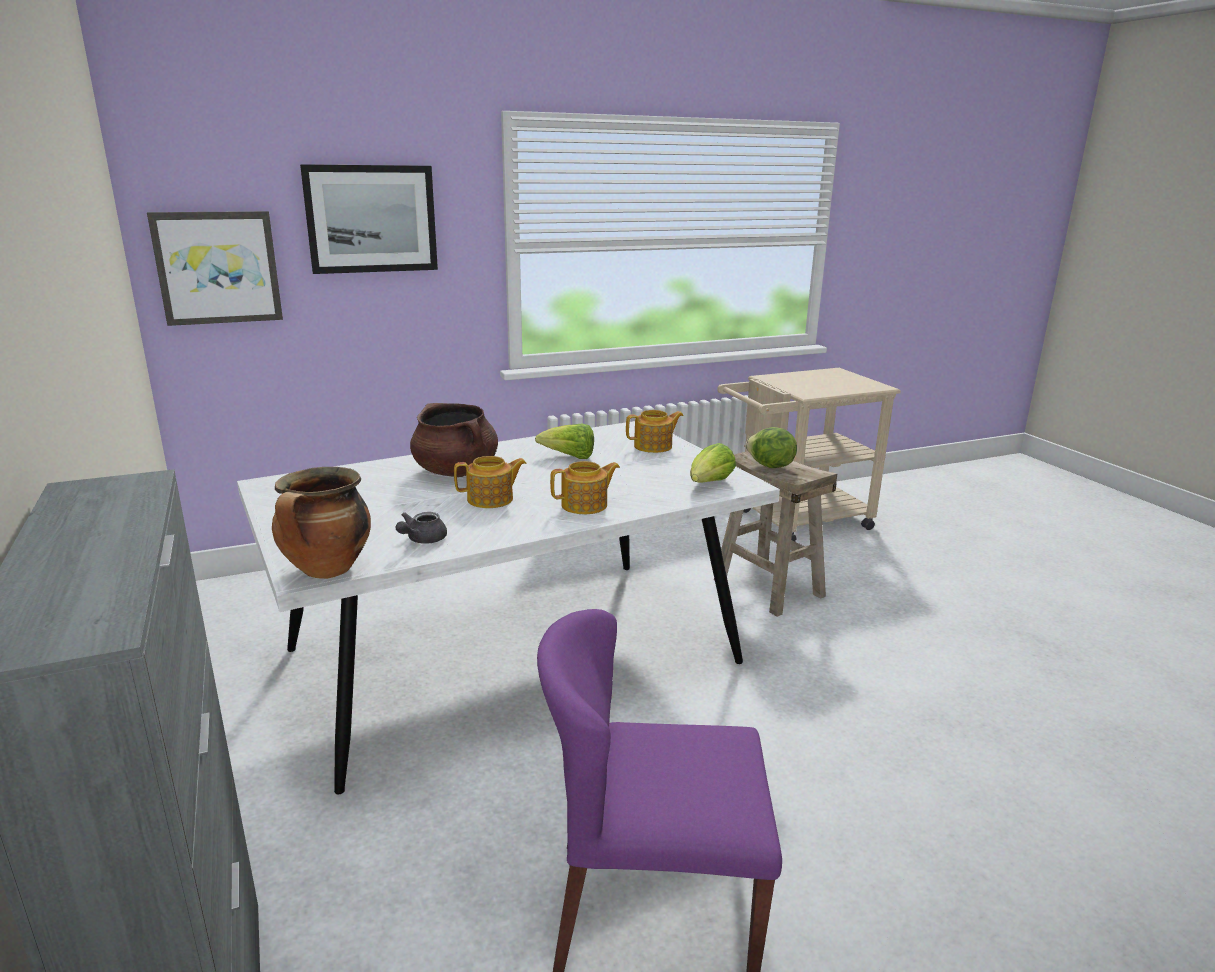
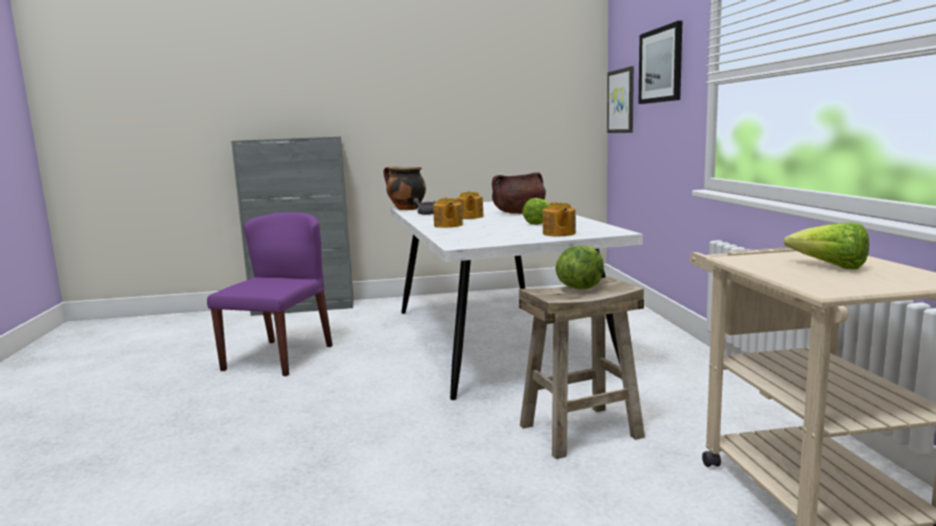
camera: 105 degrees right, 10 degrees down
(709, 484) = (465, 240): lettuce -> lettuce (830, 267)

